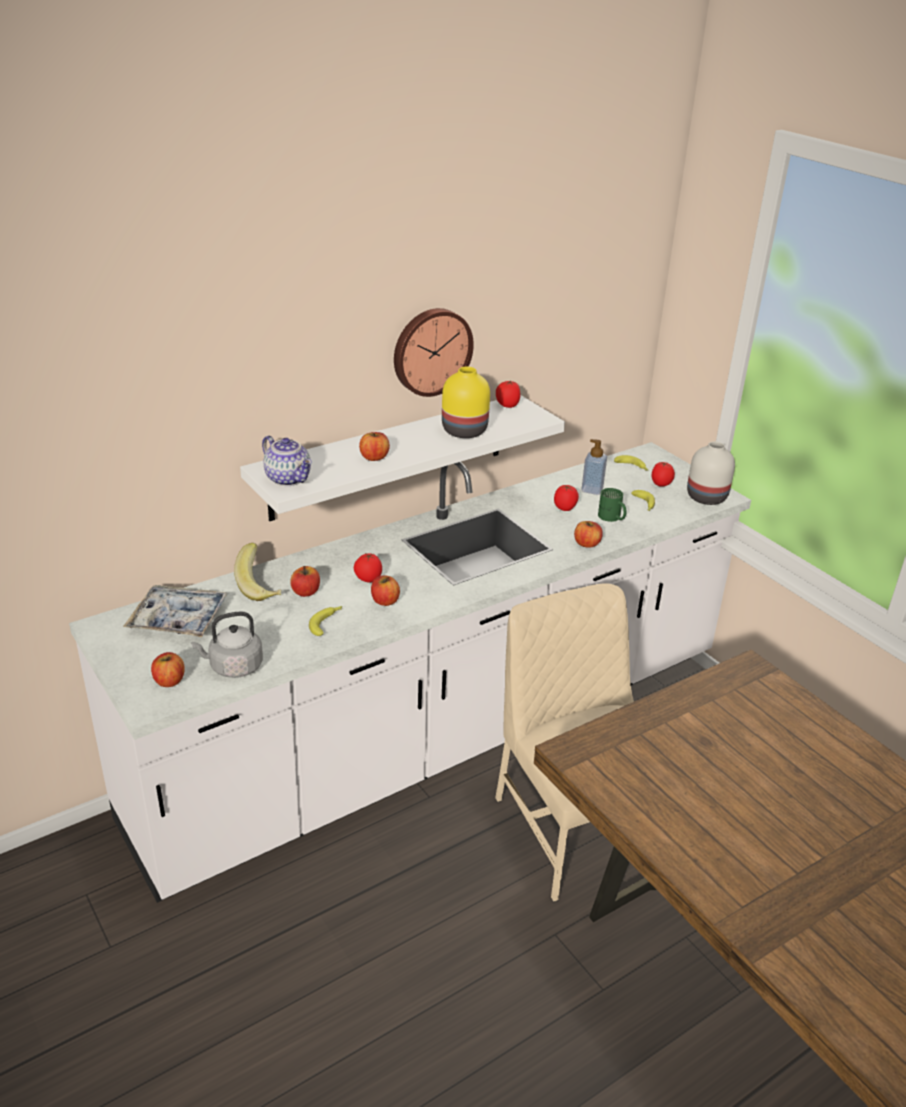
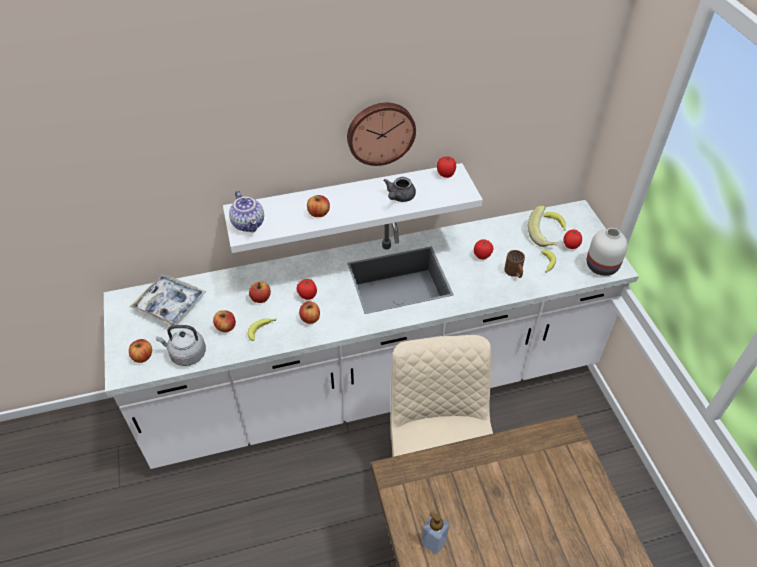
camera: 20 degrees right, 15 degrees up
(261, 587) = (234, 287): banana -> banana (543, 235)
(465, 431) = (399, 197): yellow vase -> grey teapot
(587, 544) = (482, 295): apple -> apple (226, 327)
(592, 489) = (512, 241): soap dispenser -> soap dispenser (433, 541)
(611, 518) = (514, 272): green mug -> brown mug

